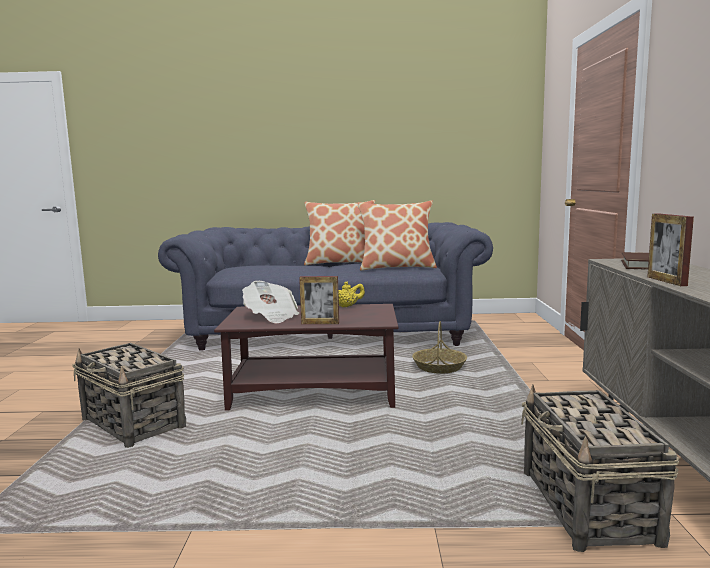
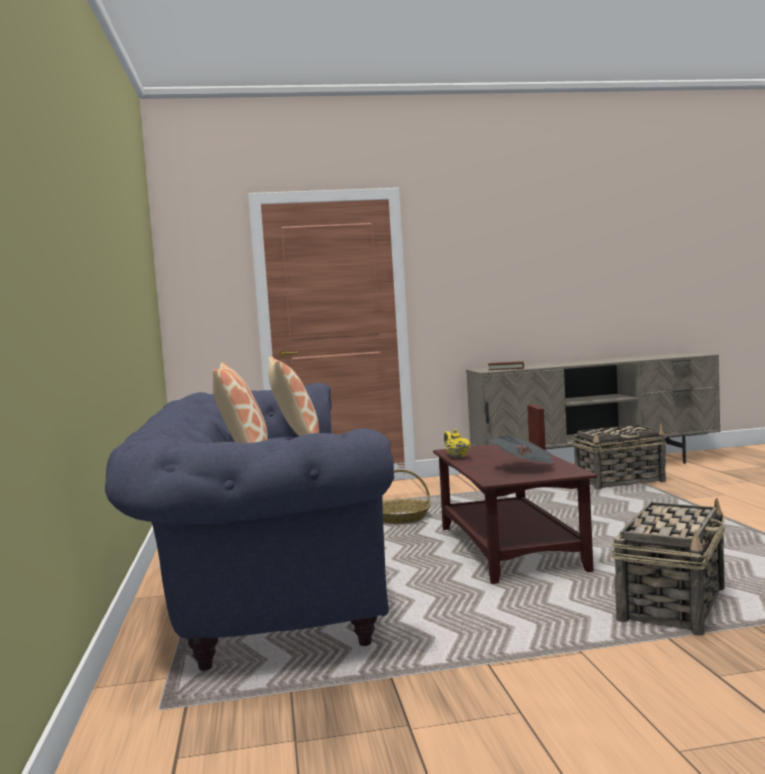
camera: 100 degrees left, 5 degrees down
(666, 281) = (564, 365): picture frame -> none

